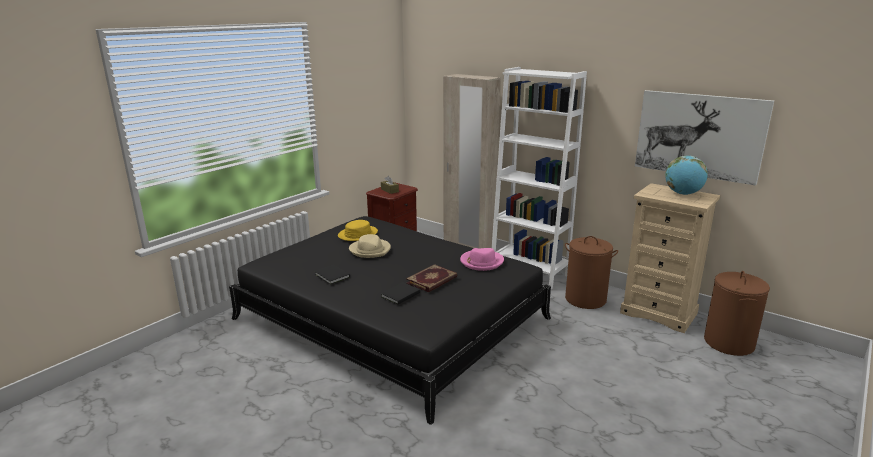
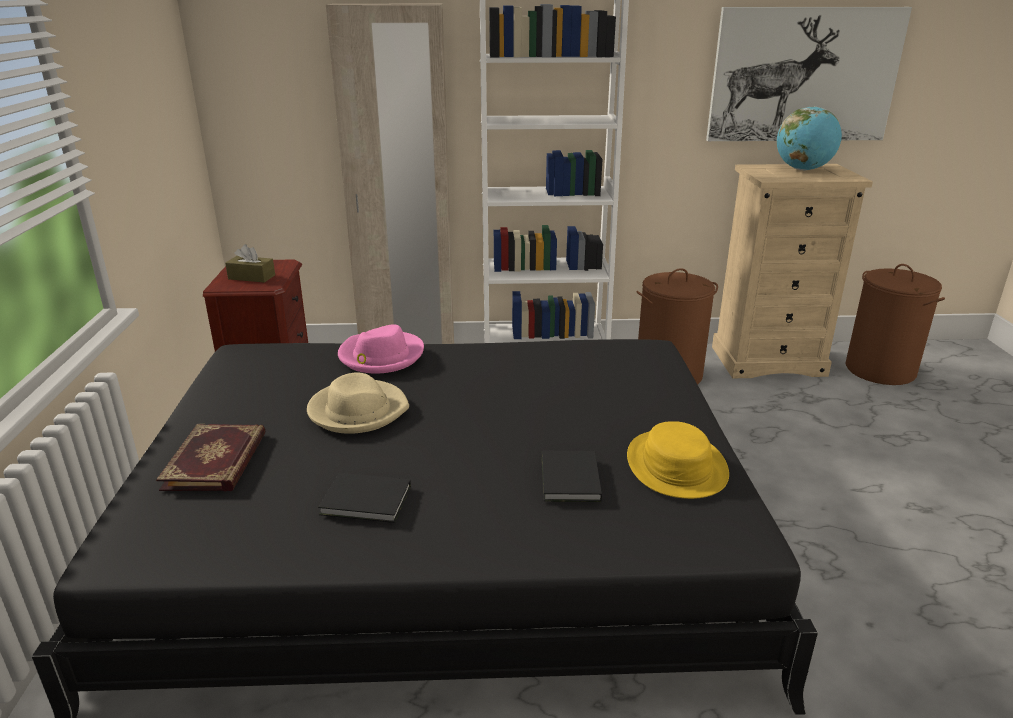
camera: 40 degrees left, 5 degrees up
(357, 234) = (278, 386): yellow hat -> yellow hat (676, 465)
(432, 280) = (572, 425): book -> book (217, 461)
(481, 262) = (582, 361): pink hat -> pink hat (380, 356)

